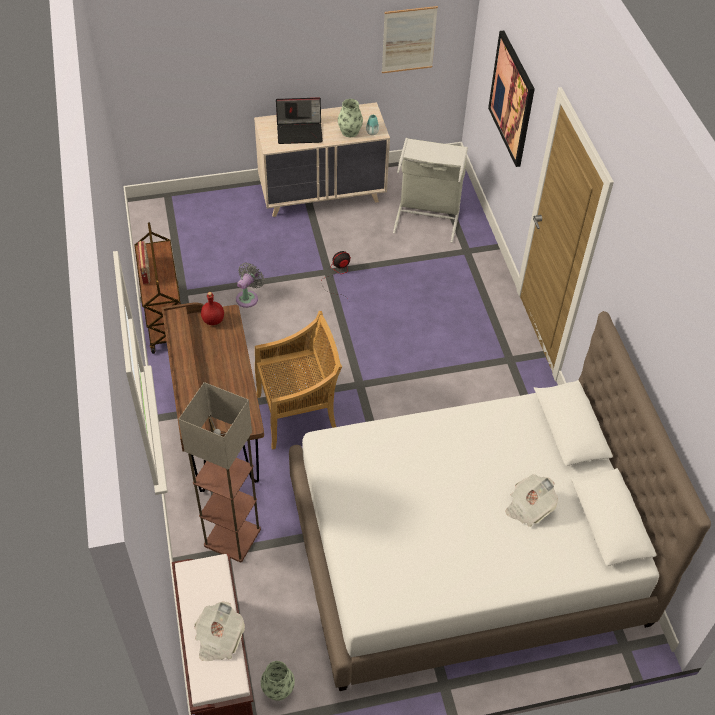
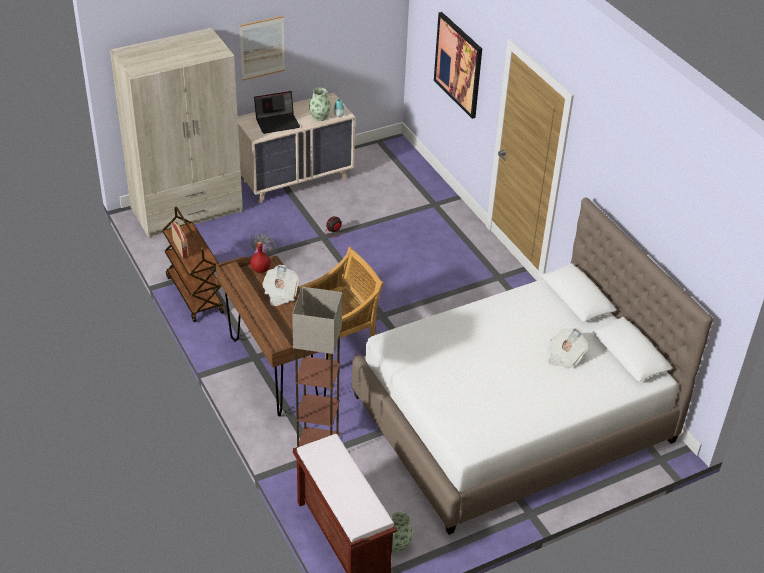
camera: 15 degrees left, 10 degrees down
(193, 212) = (187, 210): none -> beige wardrobe
(218, 639) = (354, 491): newspaper -> newspaper (280, 294)
(408, 40) = (356, 35): picture -> picture (262, 48)
(427, 216) = (392, 183): grey laundry basket -> none

